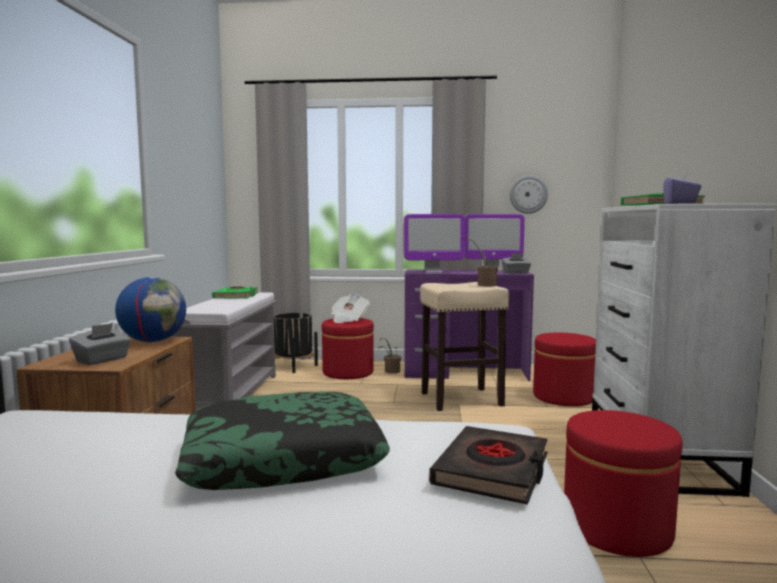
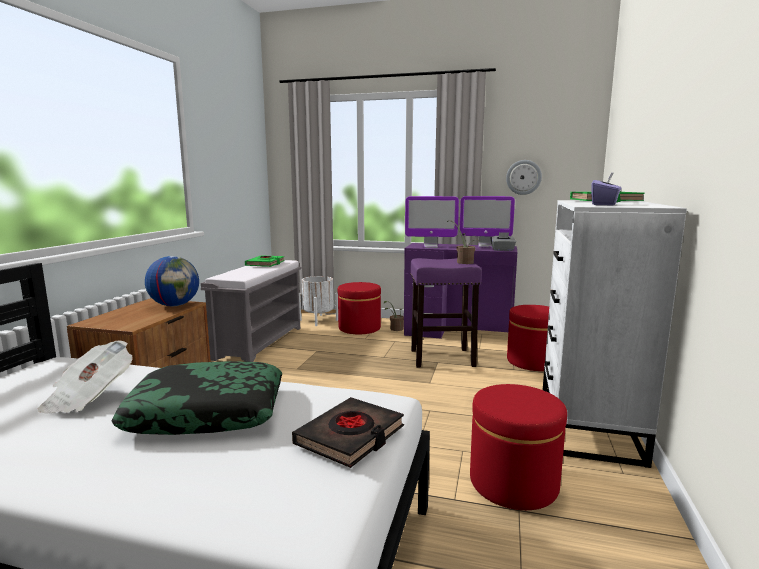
camera: 10 degrees right, 5 degrees up
(102, 360) = (127, 321): grey tissue box -> none
(293, 366) = (318, 320): black planter -> white planter
(348, 319) = (361, 284): newspaper -> newspaper (89, 398)
(460, 399) = (441, 358): beige stool -> purple stool

